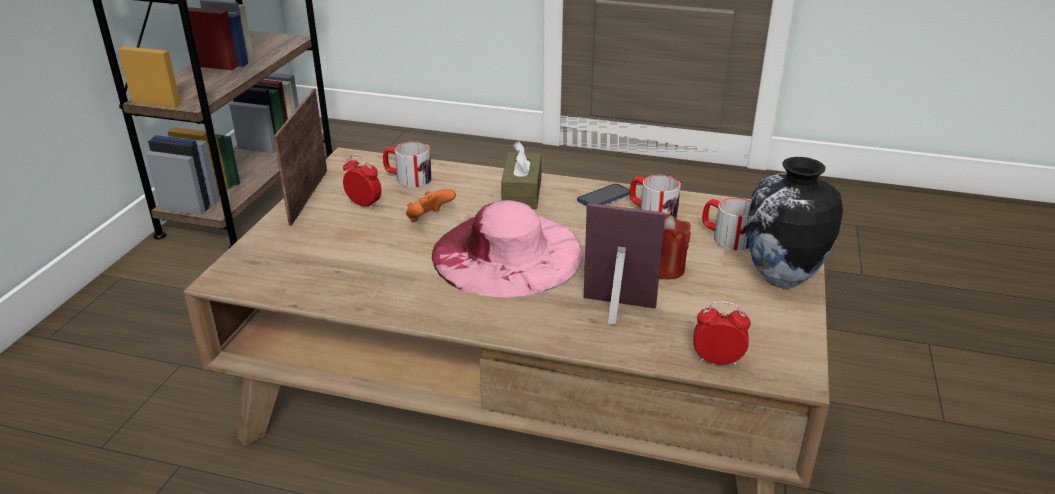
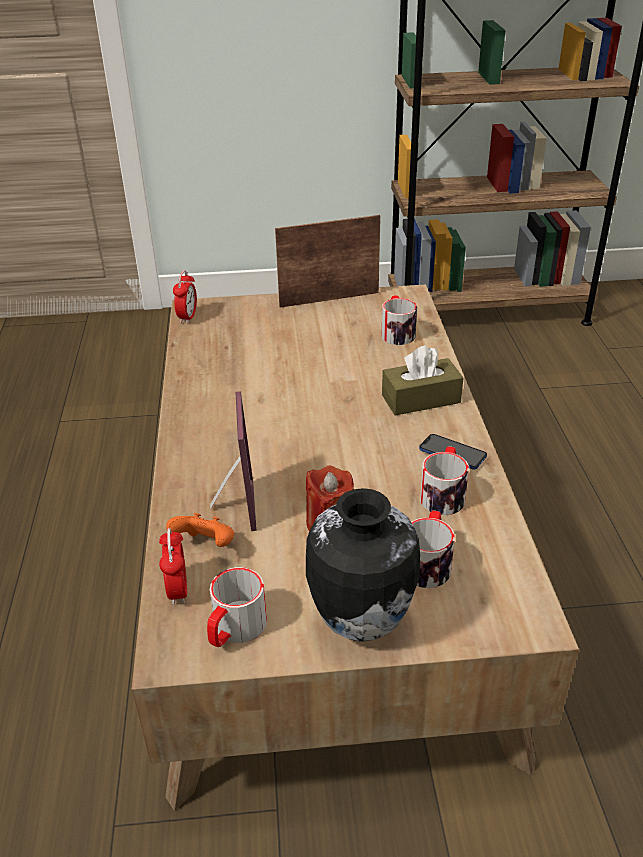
camera: 70 degrees right, 5 degrees up
(364, 204) = (335, 326): alarm clock -> alarm clock (187, 317)
(429, 219) = (332, 363): orange game controller -> orange game controller (206, 545)
(507, 253) = (300, 419): pink hat -> none
(773, 337) = (234, 629): none -> mug

